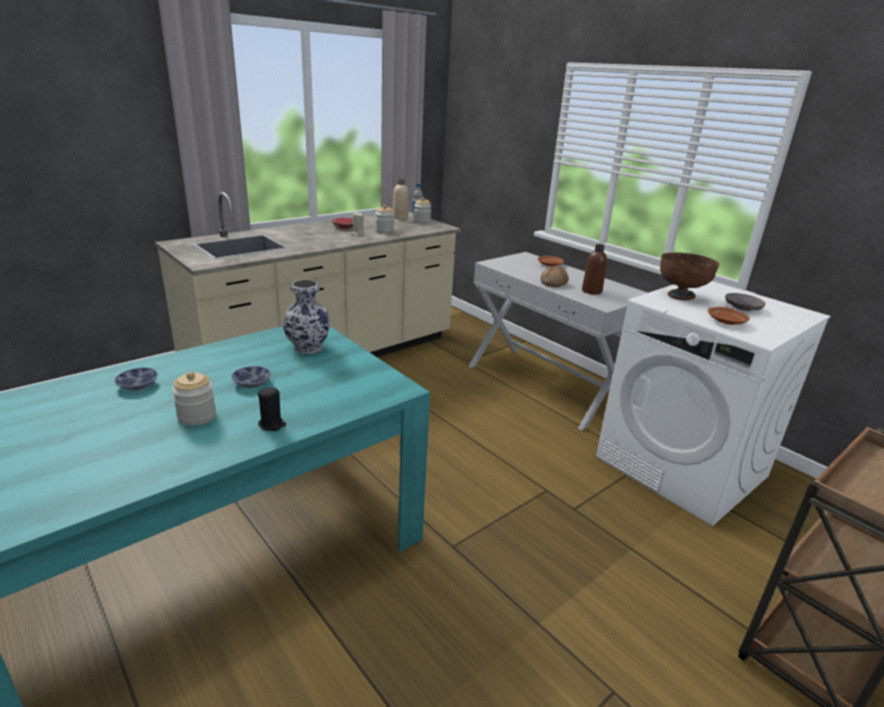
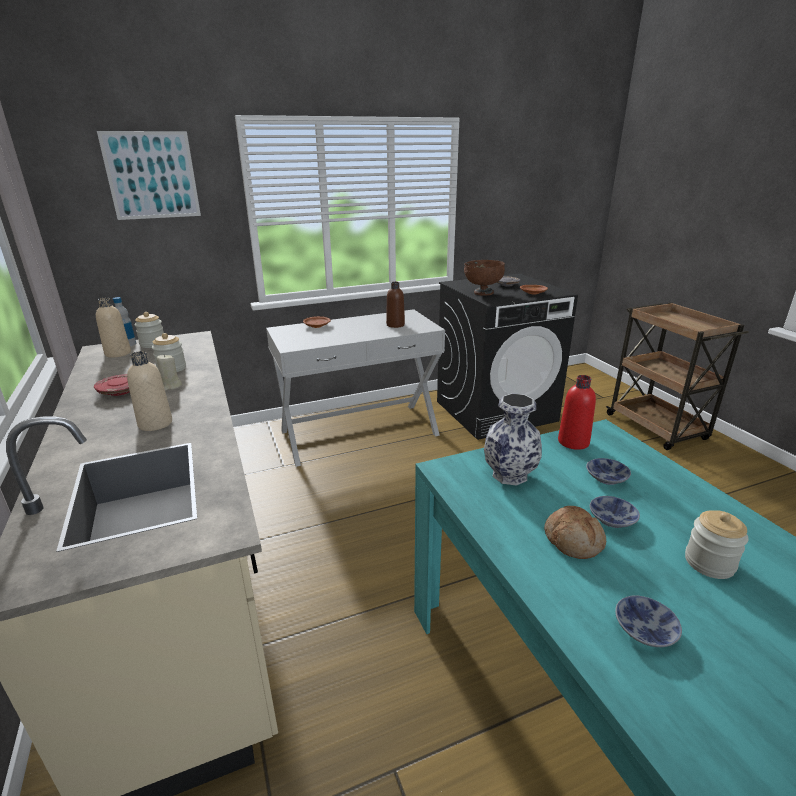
camera: 70 degrees left, 0 degrees up
(272, 425) = (704, 507): black candle -> none
(308, 238) = (155, 423): none -> beige bottle
(312, 385) = (608, 477): none -> bowl
(371, 373) = (573, 442): none -> red bottle
(506, 108) = (151, 175): none -> picture
(554, 283) = (368, 333): bread -> bread (573, 540)
(682, 467) = (496, 411): white washing machine -> black washing machine

